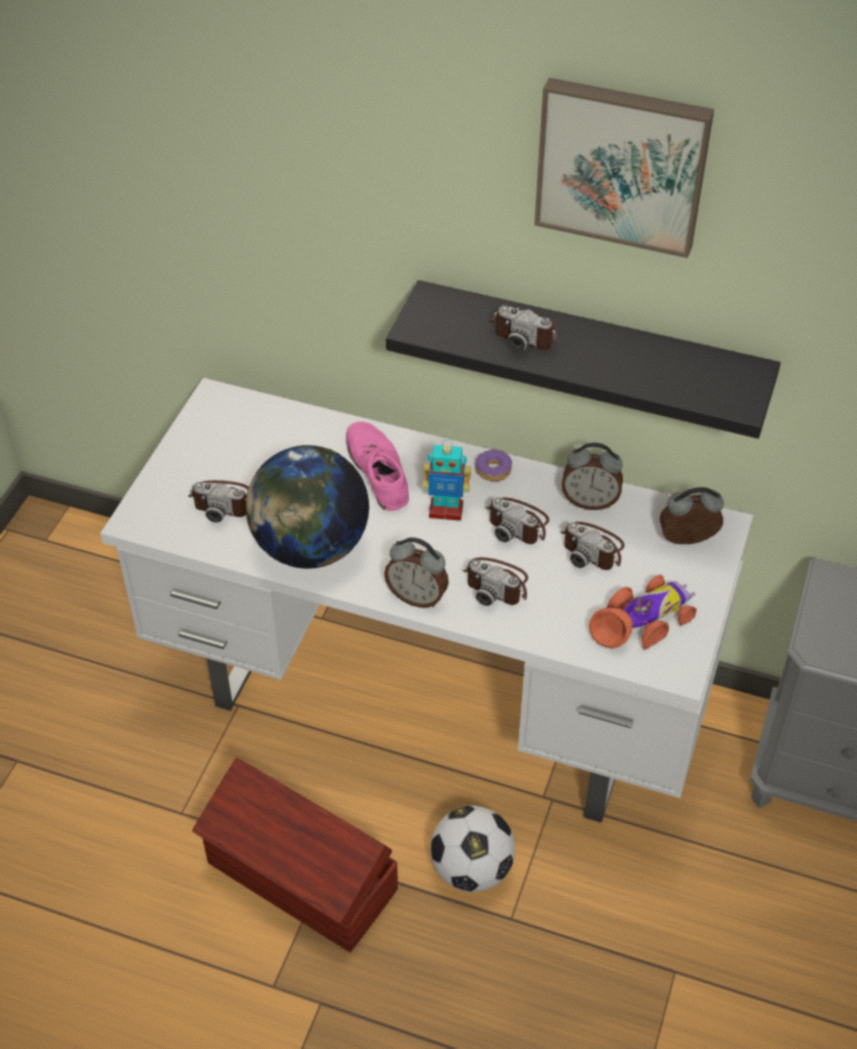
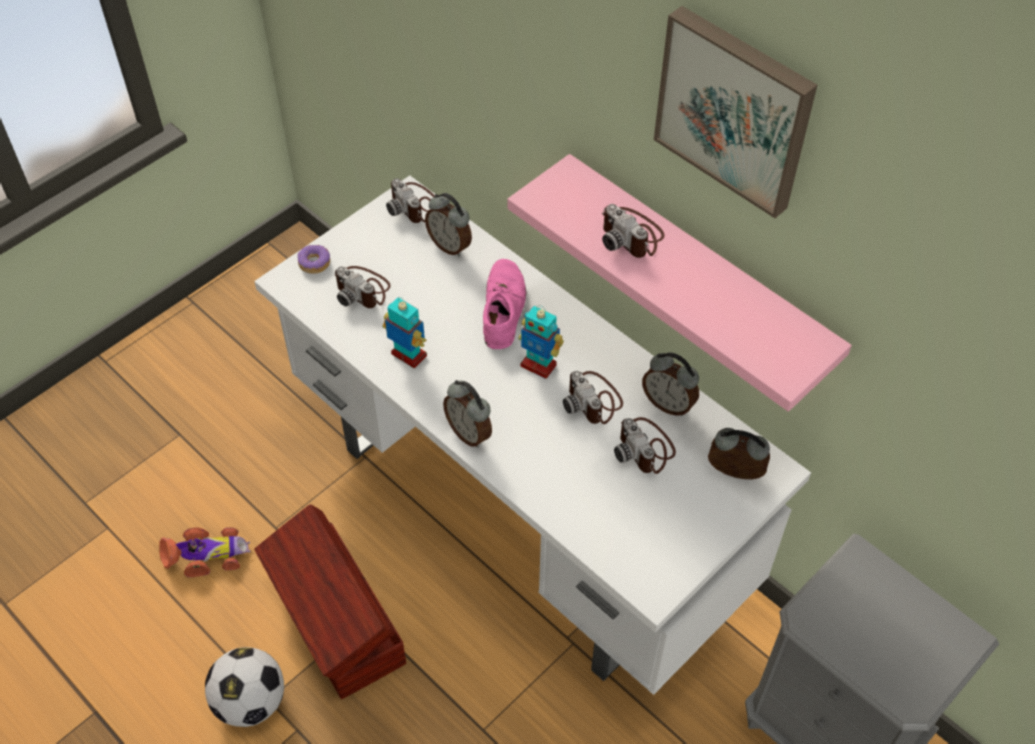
camera: 25 degrees right, 5 degrees up
(288, 430) = (450, 245): none -> alarm clock
(310, 548) = (408, 356): globe -> toy robot
(471, 869) = (474, 673): football -> football (251, 701)
(493, 470) = (600, 343): donut -> donut (314, 263)
(497, 584) = (543, 448): camera -> camera (415, 205)
(590, 357) = (696, 275): black shelf -> pink shelf
(644, 621) = (650, 532): toy car -> toy car (206, 556)

